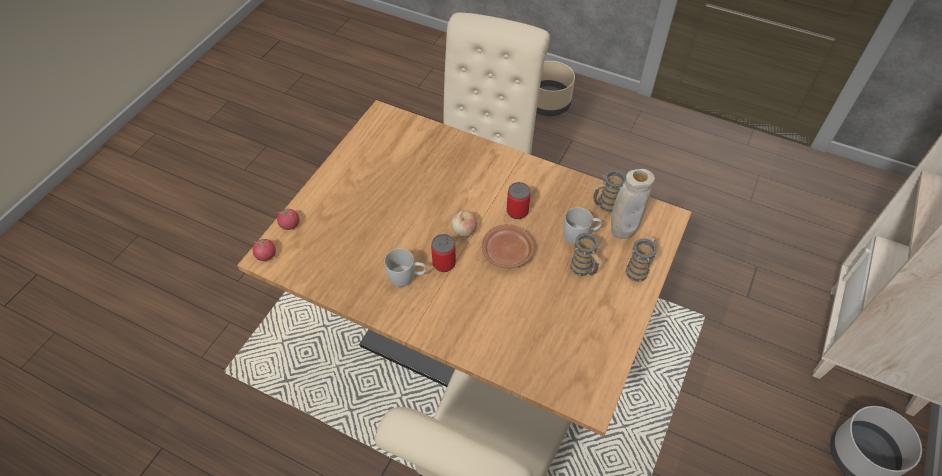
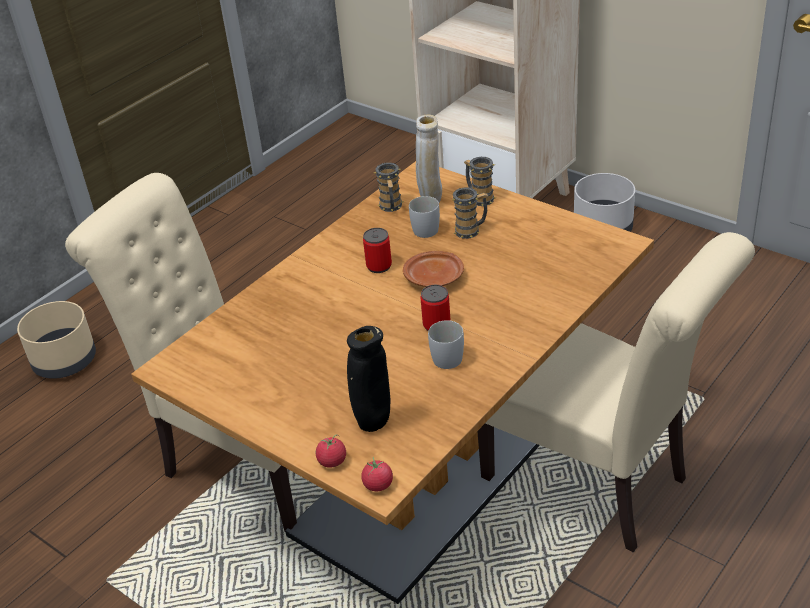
camera: 75 degrees left, 15 degrees down
(327, 241) = (373, 423): none -> black vase
(464, 231) = (394, 307): apple -> none

